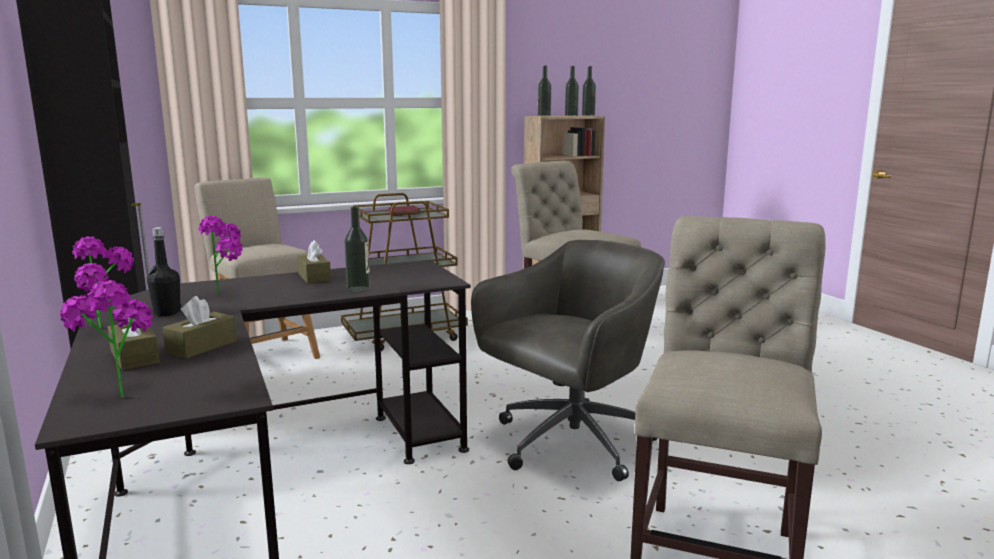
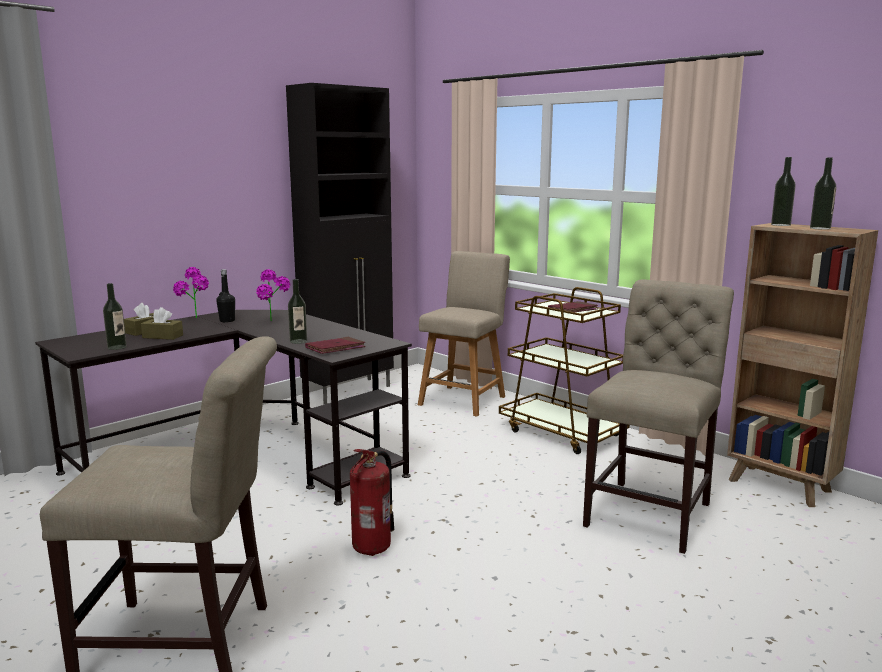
camera: 70 degrees right, 0 degrees up
(117, 393) = (92, 338): potted plant -> none
(314, 277) = (327, 329): brown tissue box -> none
(413, 279) = (335, 348): none -> red book
(569, 443) = (373, 547): grey office chair -> fire extinguisher
(588, 115) = (847, 230): bottle -> bottle (117, 347)

